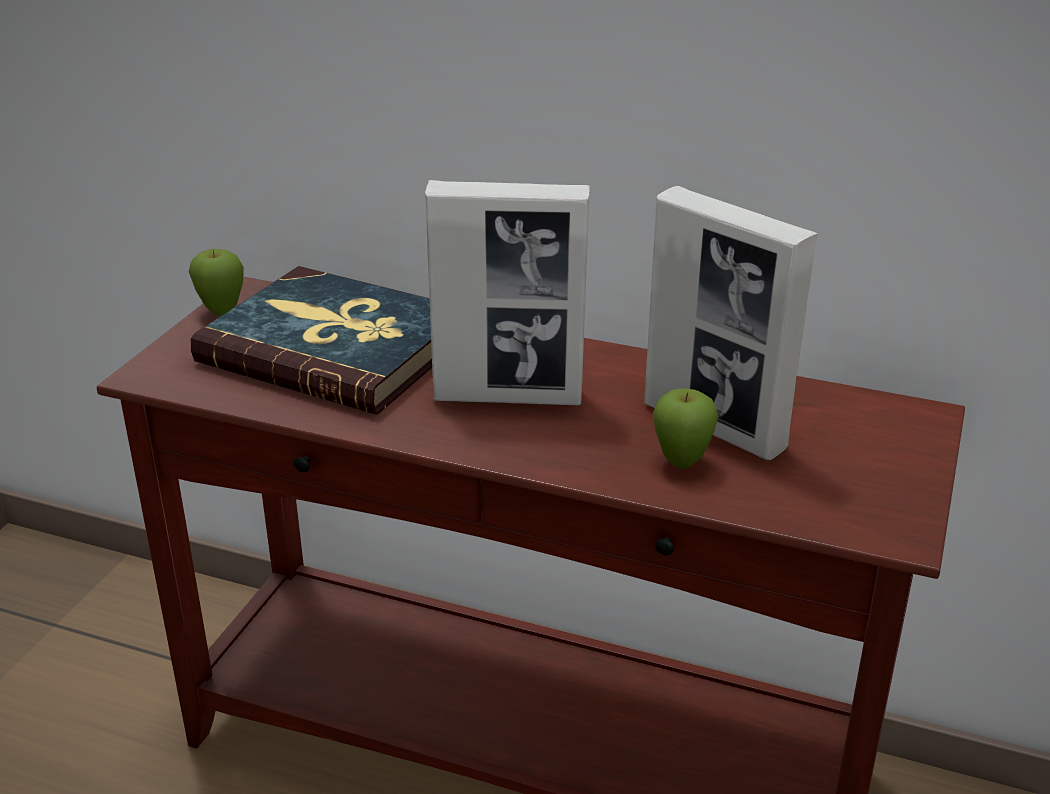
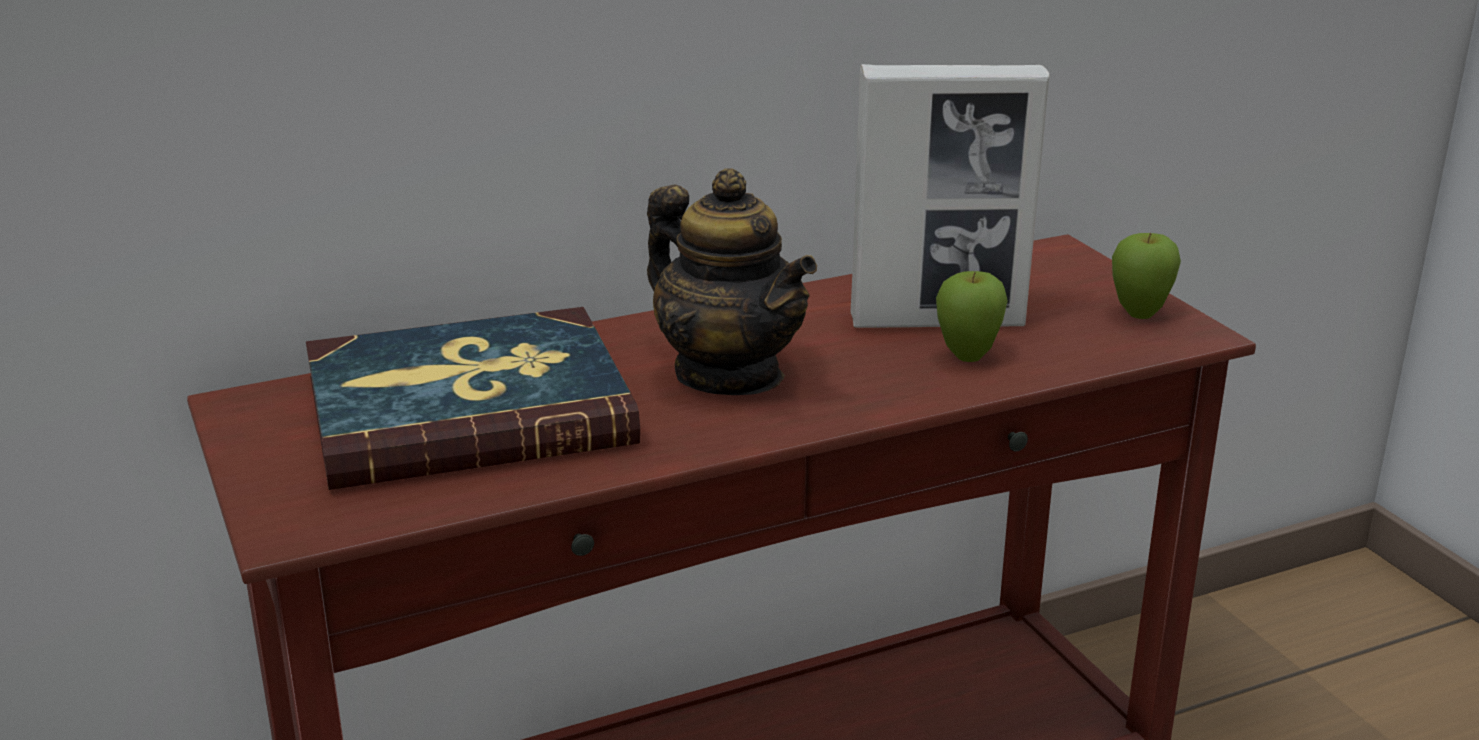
camera: 45 degrees left, 5 degrees down
(222, 312) = (250, 435): apple -> apple (1139, 315)
(508, 396) = (729, 374): picture frame -> teapot

